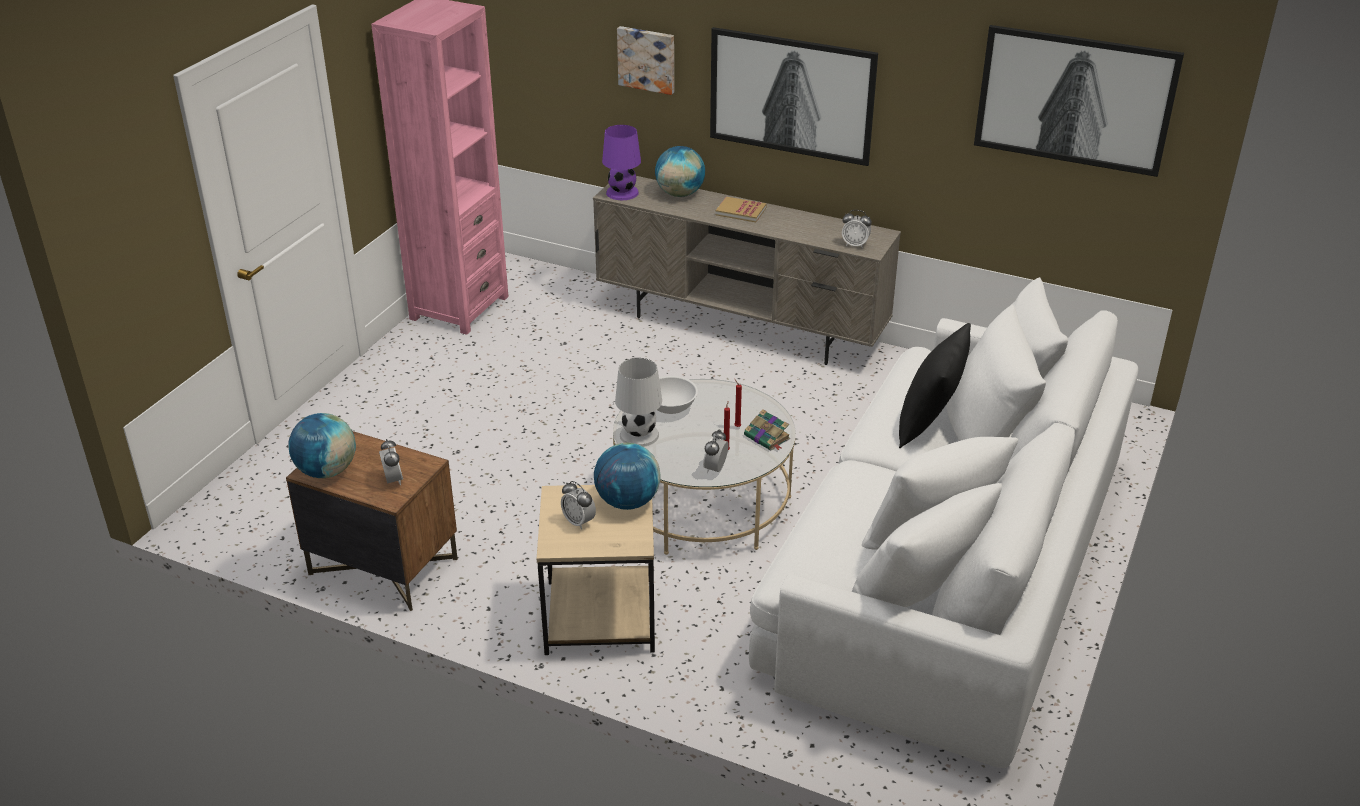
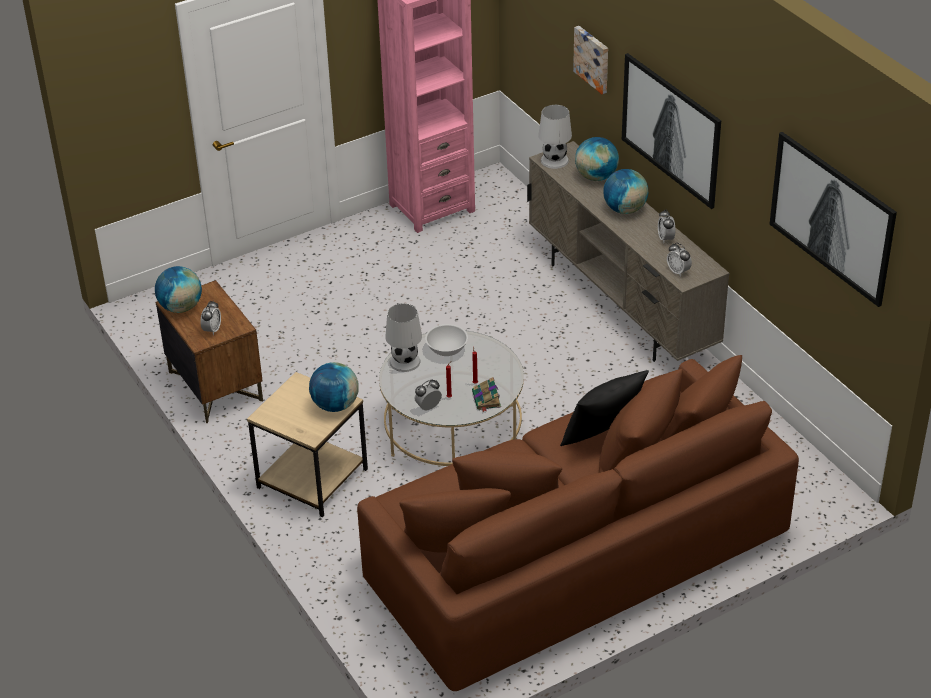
camera: 35 degrees right, 5 degrees up
(579, 522) = (293, 406): alarm clock -> alarm clock (665, 238)
(622, 192) = (554, 160): purple table lamp -> white table lamp
(741, 211) = (625, 209): book -> globe
(947, 565) = (572, 550): white sofa -> brown sofa

